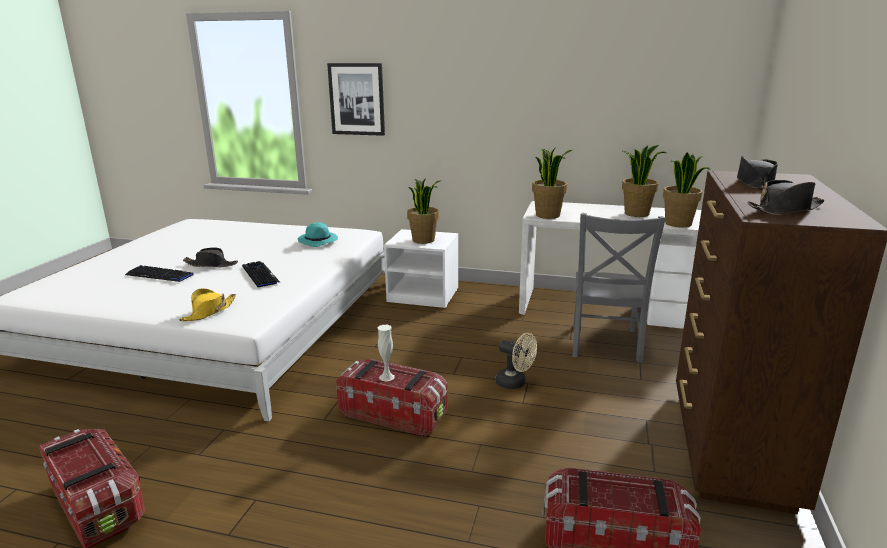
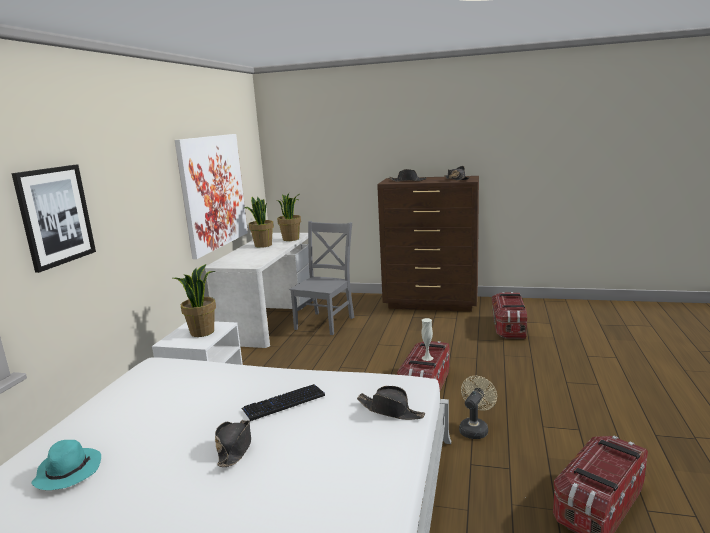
camera: 90 degrees left, 5 degrees down
(159, 275) = (266, 485): keyboard -> none
(209, 311) = (390, 410): yellow hat -> black hat
(318, 241) = (178, 382): turquoise hat -> turquoise hat (68, 471)
(515, 383) = (378, 348): beige fan -> beige fan (475, 428)
(548, 215) = (254, 262): potted plant -> none
(587, 122) = (213, 192): none -> picture
(604, 345) = (326, 322): grey chair -> grey chair turned 75 degrees counterclockwise

